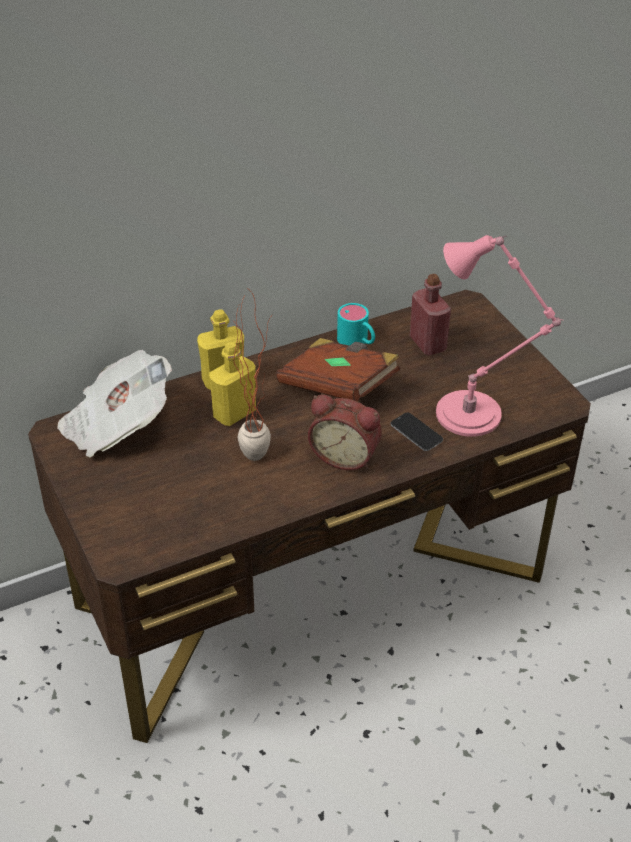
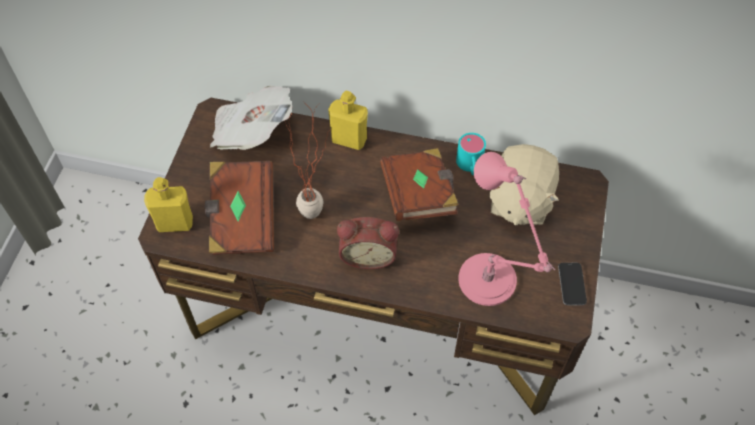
camera: 40 degrees right, 15 degrees up
(190, 498) = (242, 218): none -> brown book
(234, 413) = (331, 171): yellow bottle -> yellow bottle (175, 223)
(345, 455) = (368, 254): alarm clock -> alarm clock turned 60 degrees counterclockwise
(416, 433) = (434, 269): phone -> phone (572, 284)
(427, 344) = (519, 200): red bottle -> beige plush toy

